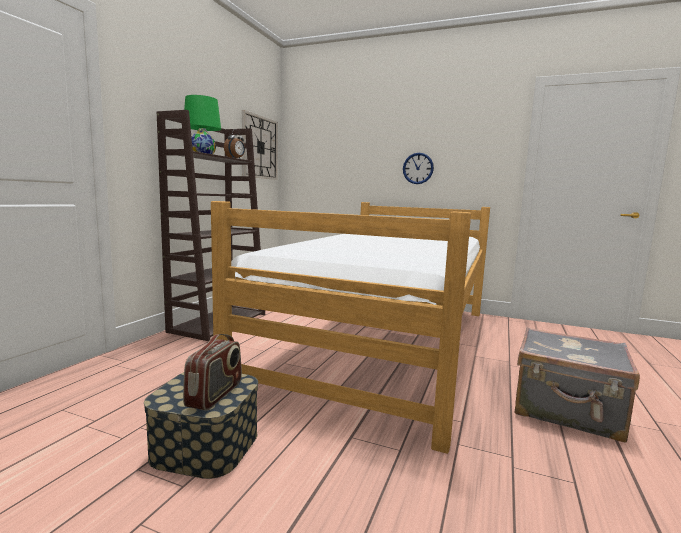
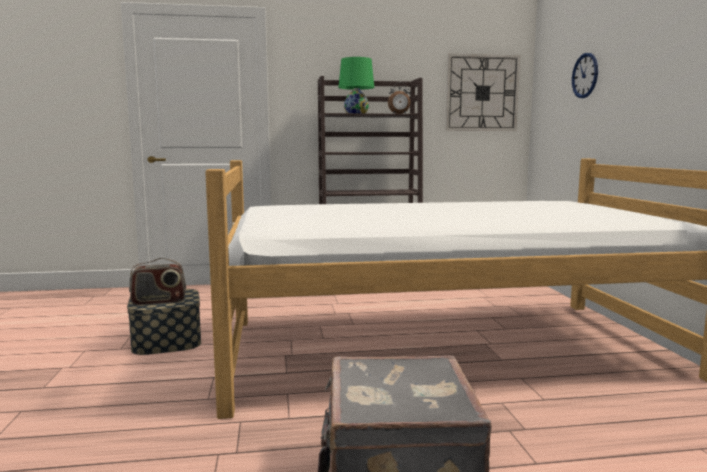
camera: 60 degrees right, 0 degrees up
(418, 168) = (657, 99): wall clock -> wall clock (585, 75)

